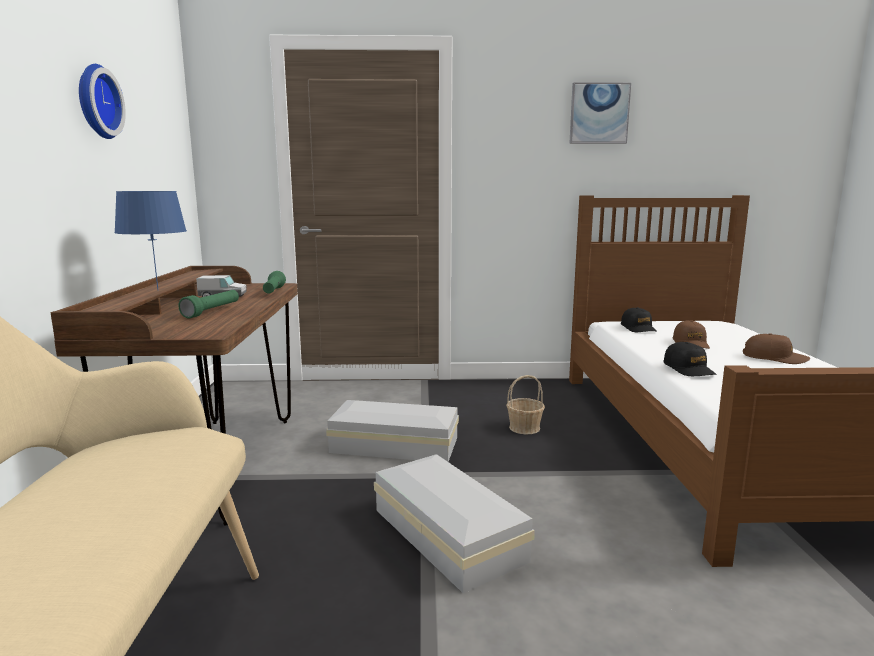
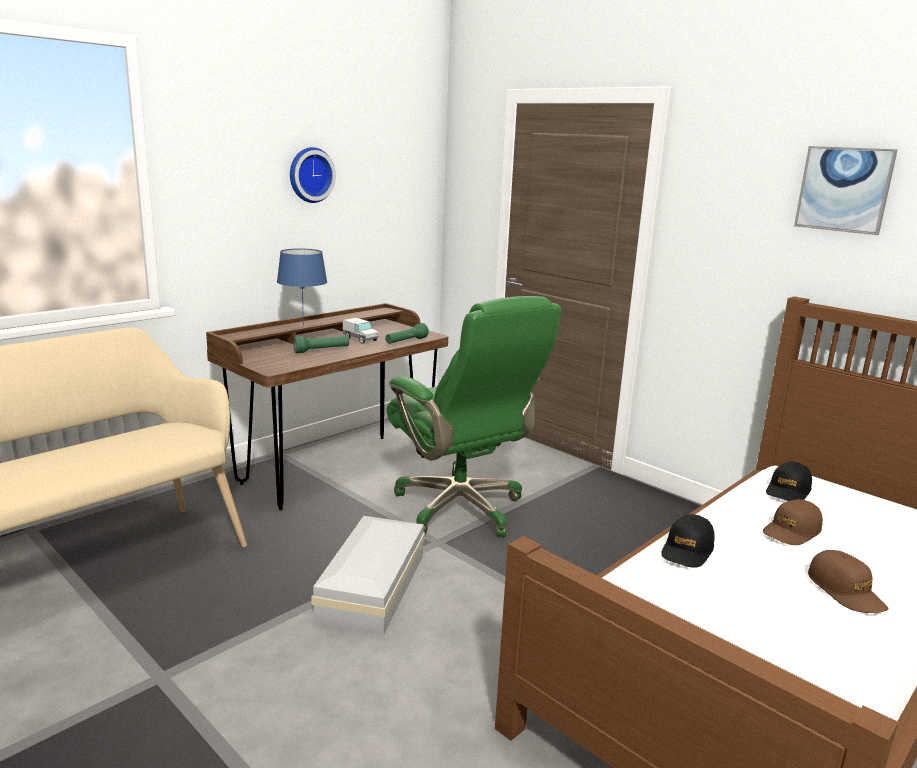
camera: 45 degrees right, 5 degrees up
(396, 446) = (460, 511): white storage box -> green office chair
(525, 428) = (592, 548): basket -> none

